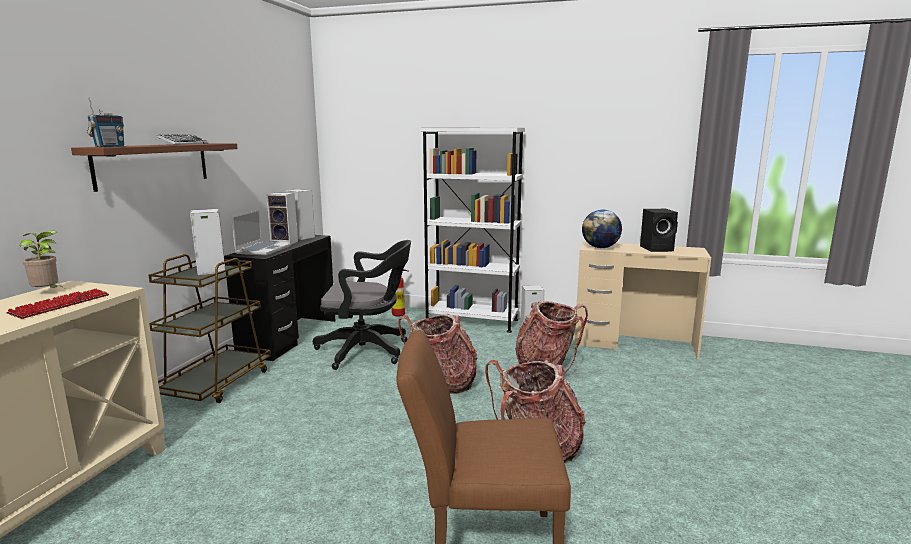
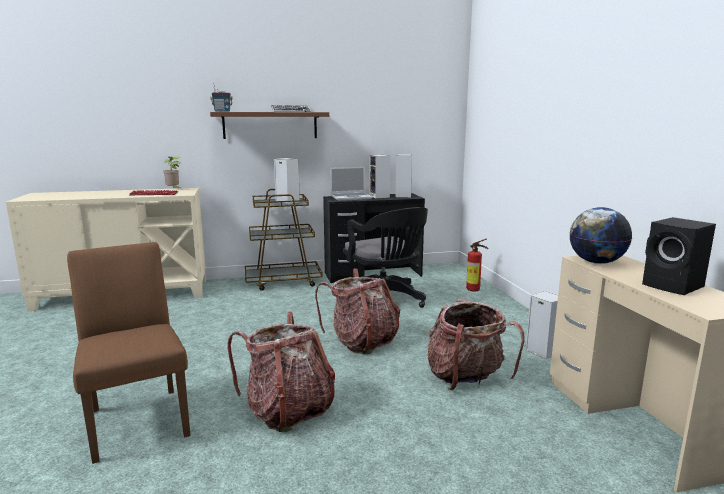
camera: 60 degrees right, 0 degrees up
(471, 321) = (514, 319): white bookcase -> none

